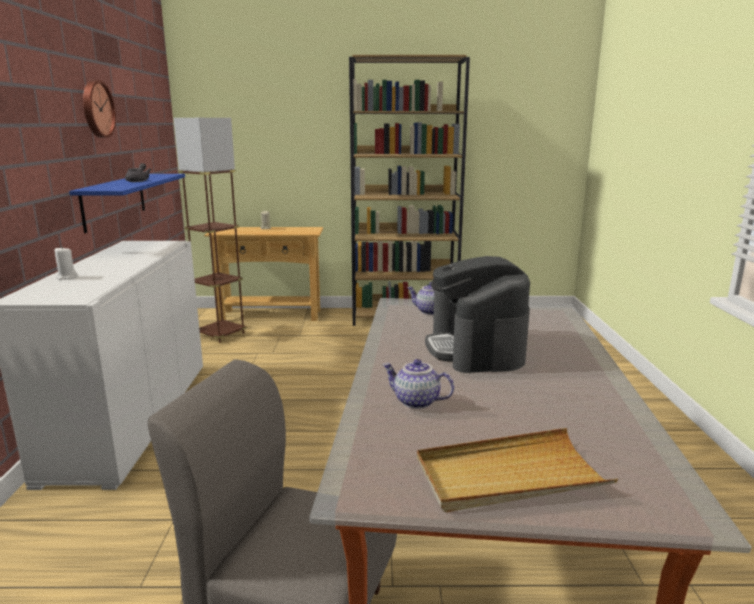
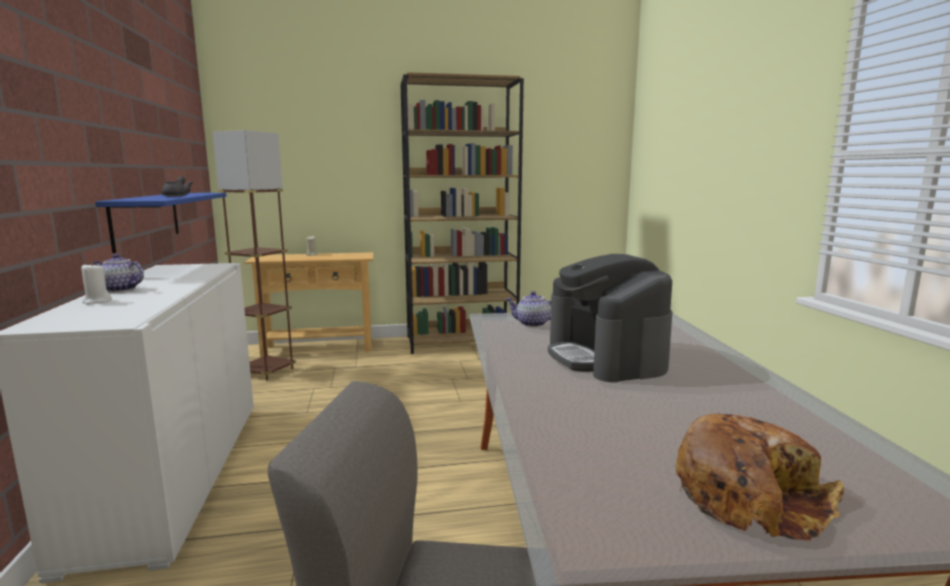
camera: 10 degrees left, 5 degrees down
(96, 109) = (127, 112): wall clock -> none
(415, 402) = (579, 418): teapot -> teapot (119, 289)
(509, 475) = (750, 495): beige tray -> bread

